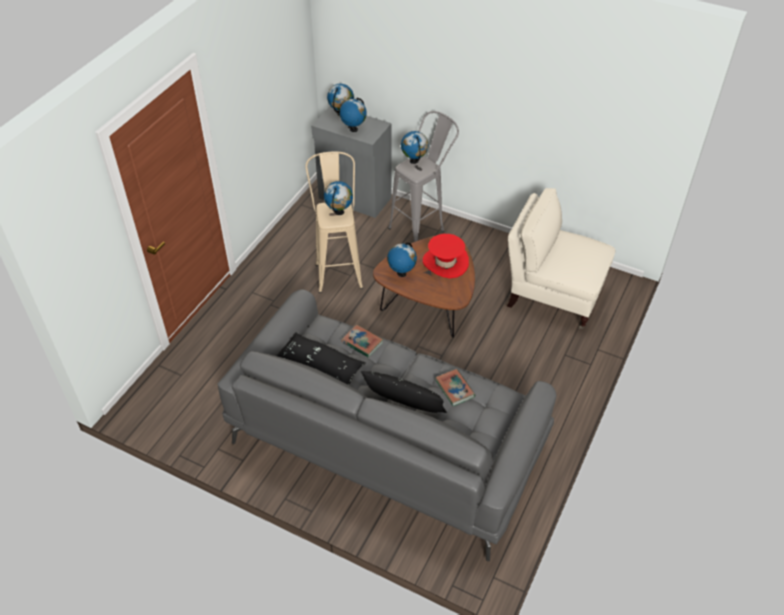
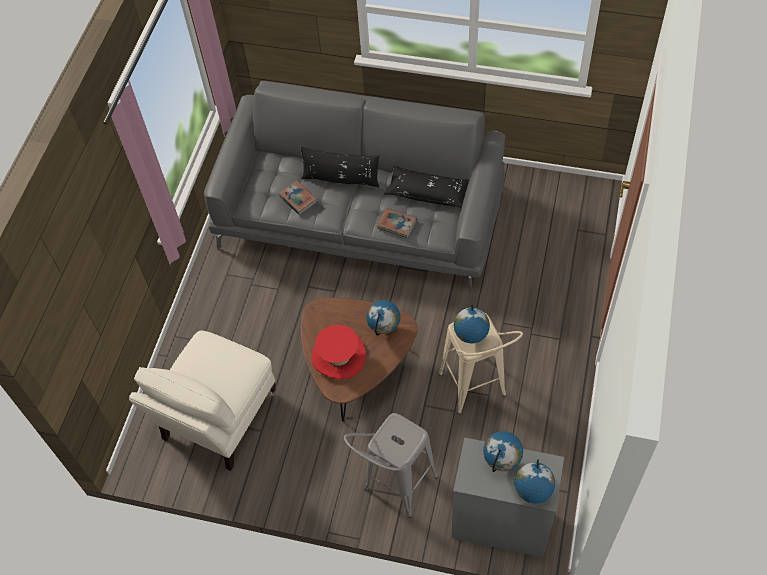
camera: 170 degrees right, 10 degrees up
(414, 161) = (405, 450): globe -> none
(552, 295) = (218, 418): beige armchair -> beige armchair turned 105 degrees clockwise

